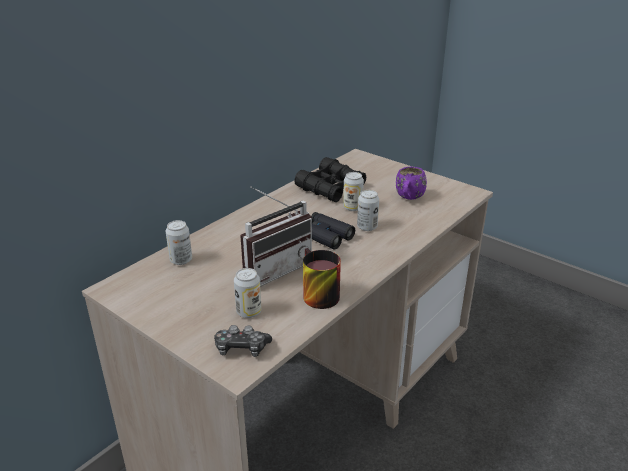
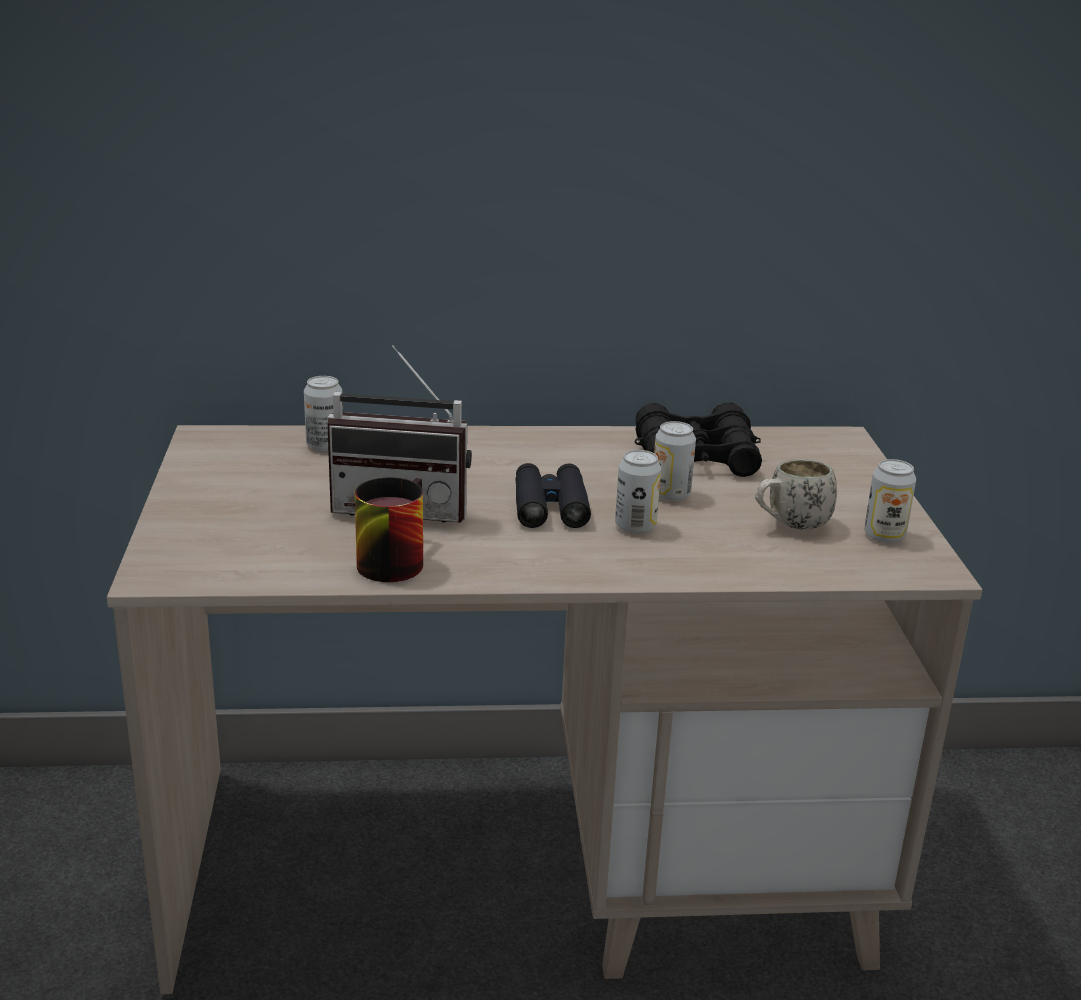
camera: 45 degrees right, 5 degrees down
(241, 348) = (198, 560): game controller -> none
(249, 312) = (280, 532): can -> can (884, 535)
(408, 199) = (790, 526): purple mug -> white mug

